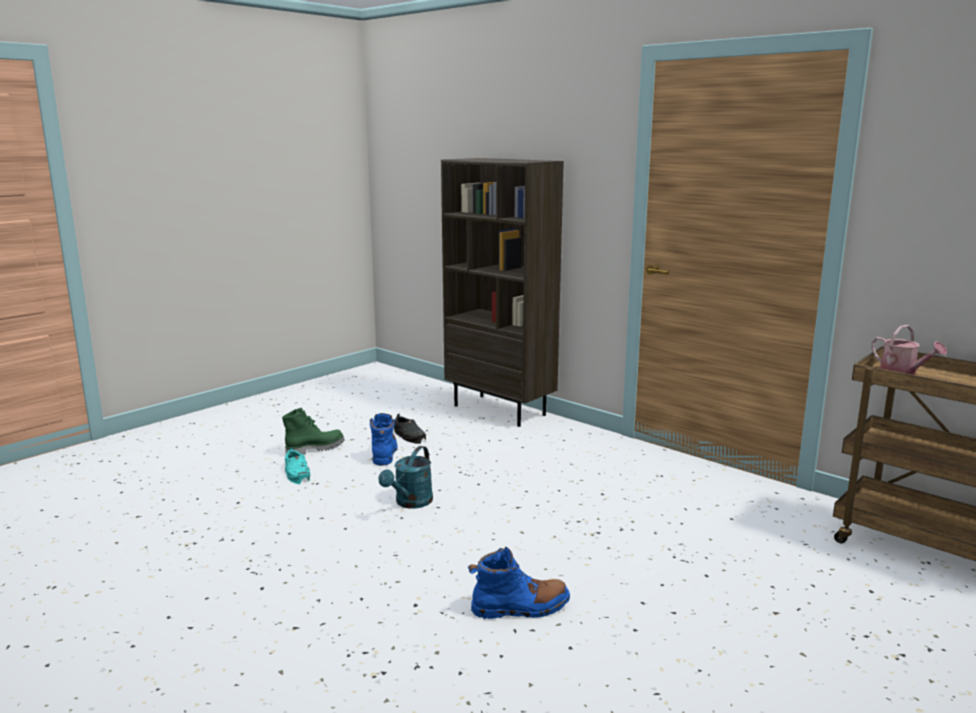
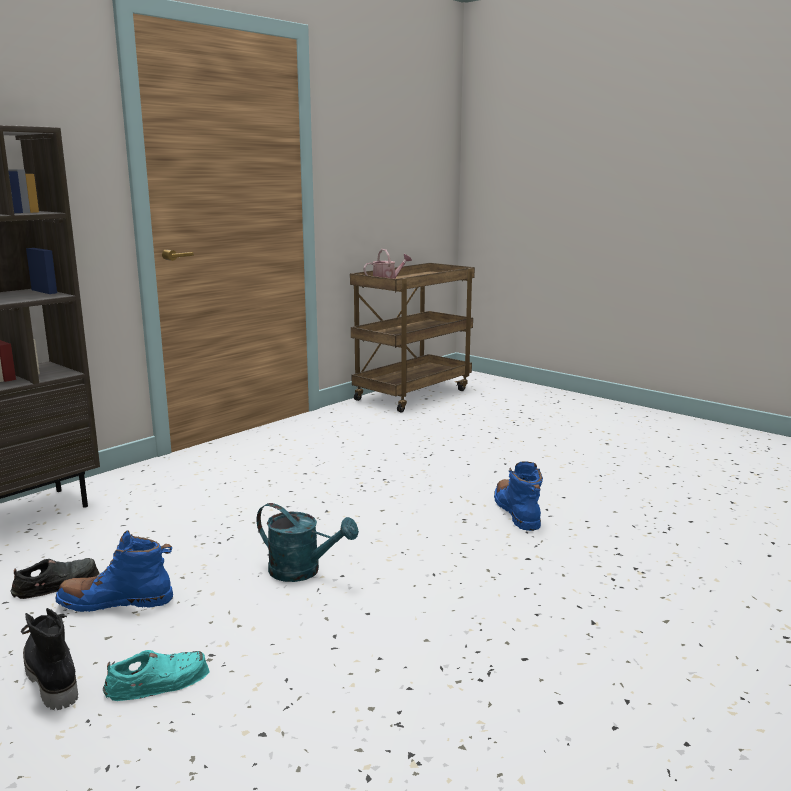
camera: 90 degrees left, 0 degrees up
(315, 449) = (50, 676): green boot -> black boot

